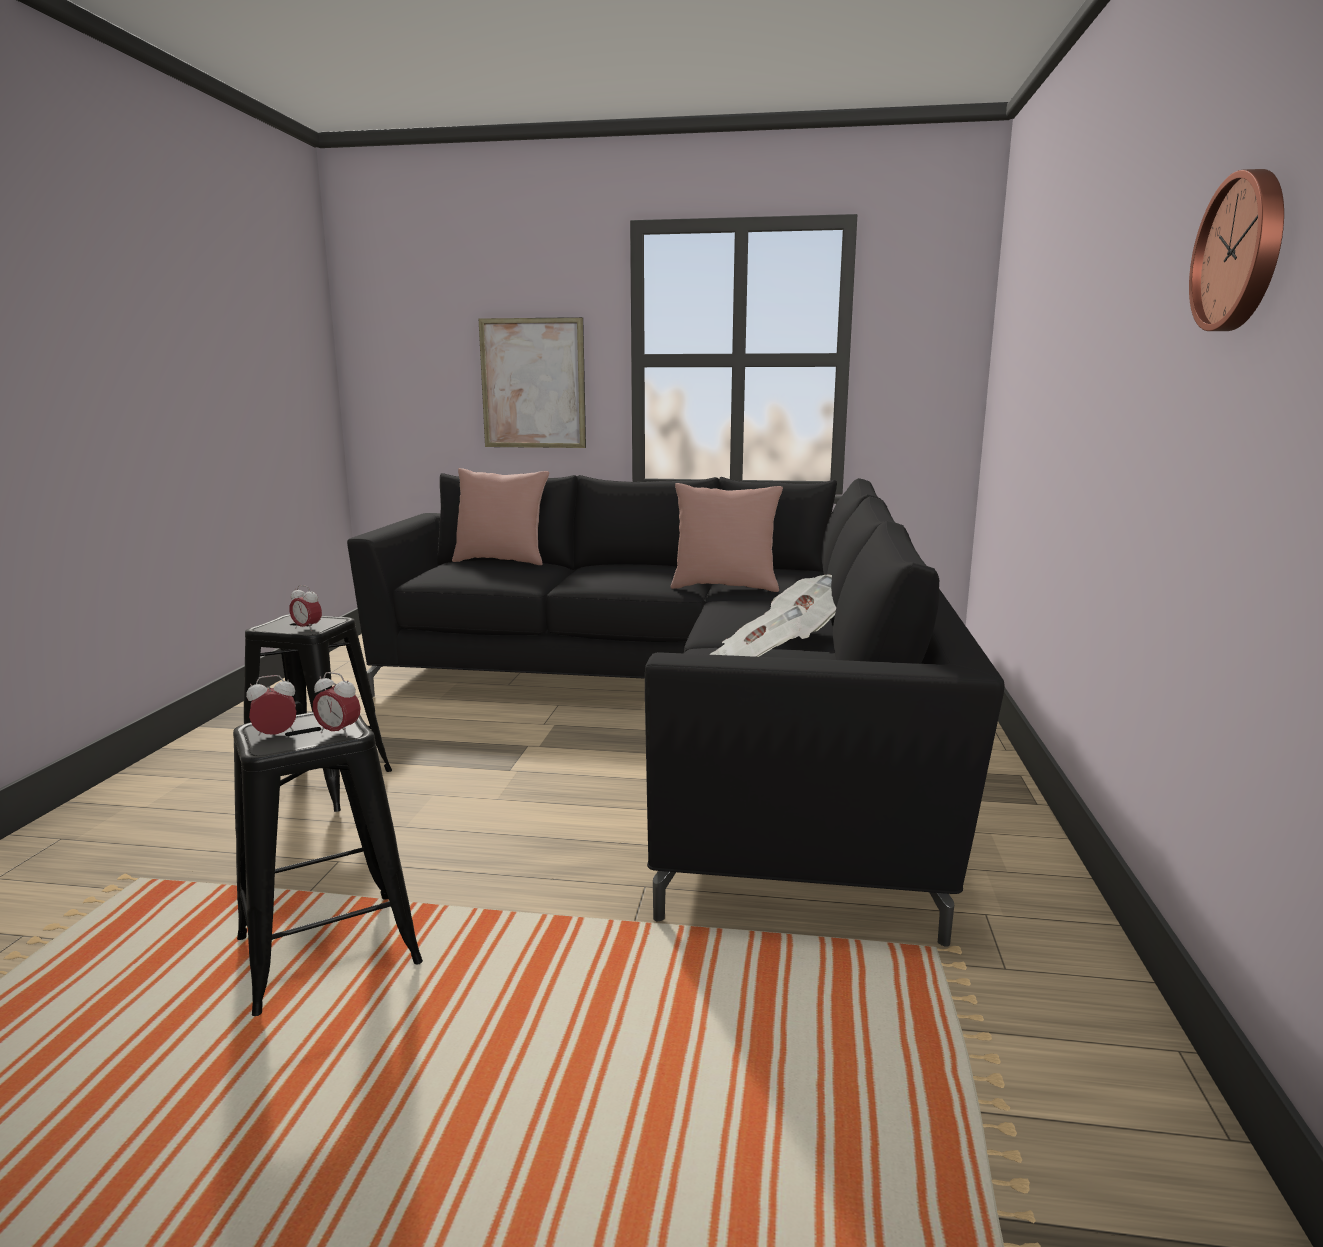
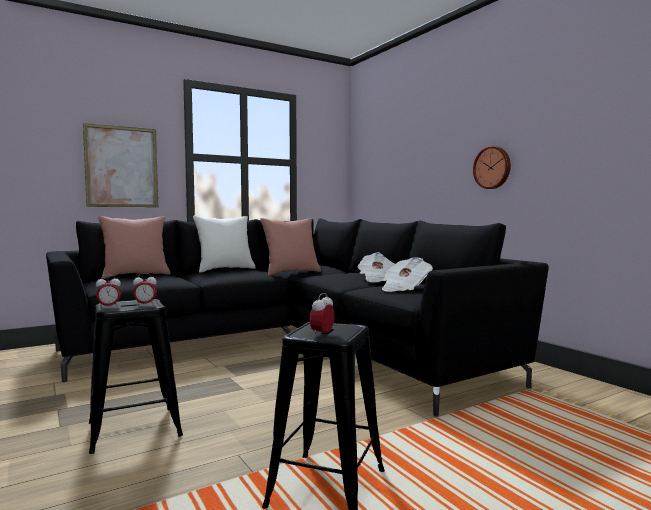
camera: 40 degrees left, 10 degrees down
(338, 732) = (349, 327): alarm clock -> alarm clock (109, 307)
(640, 565) = (225, 269): none -> white pillow
(1242, 252) = (578, 110): wall clock -> wall clock (492, 168)

